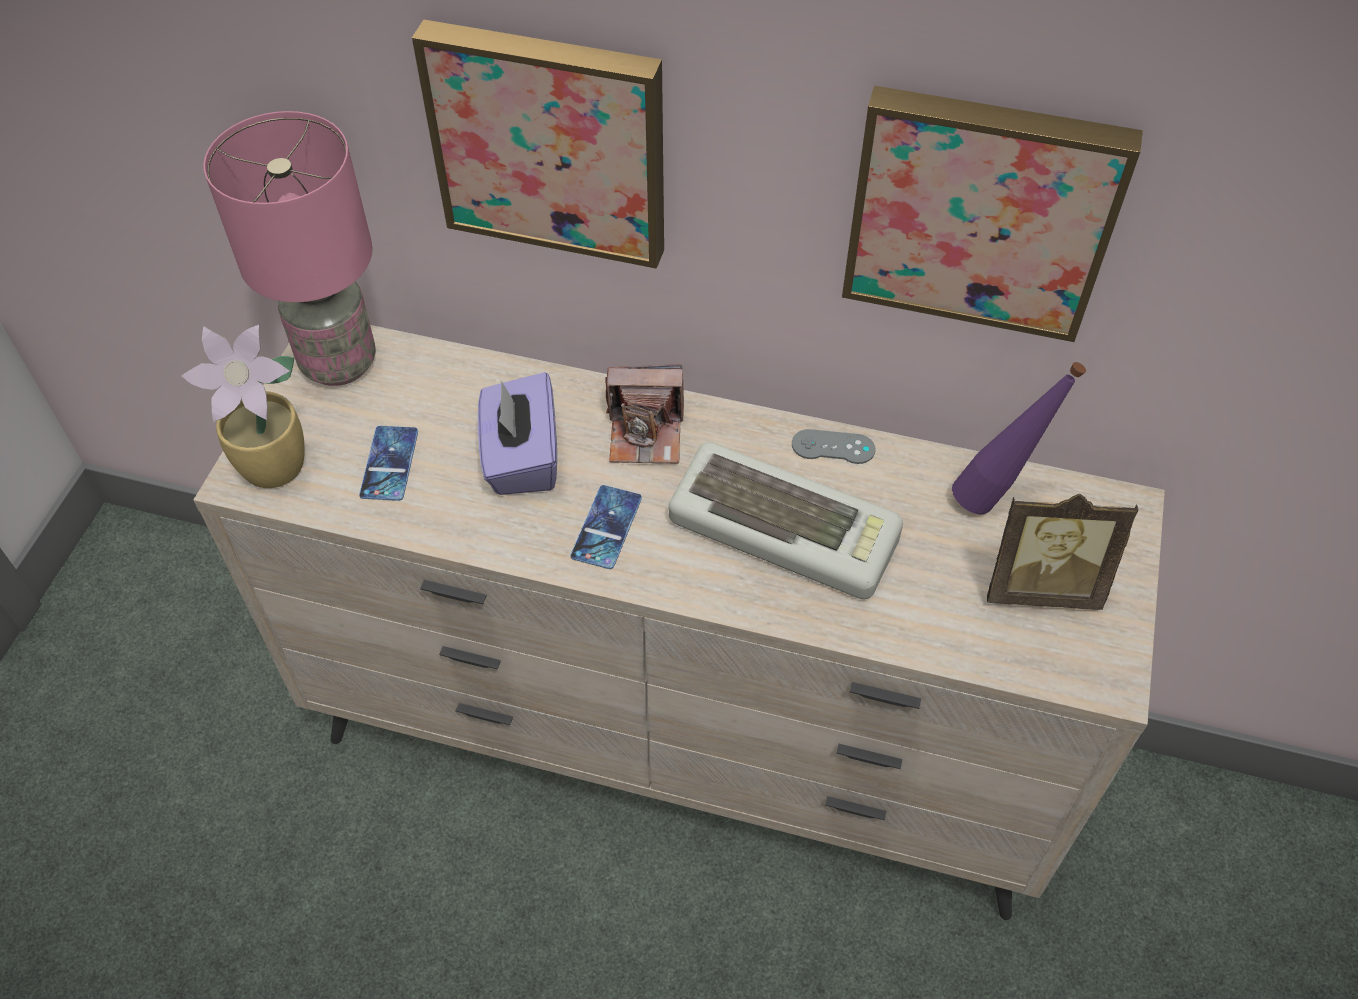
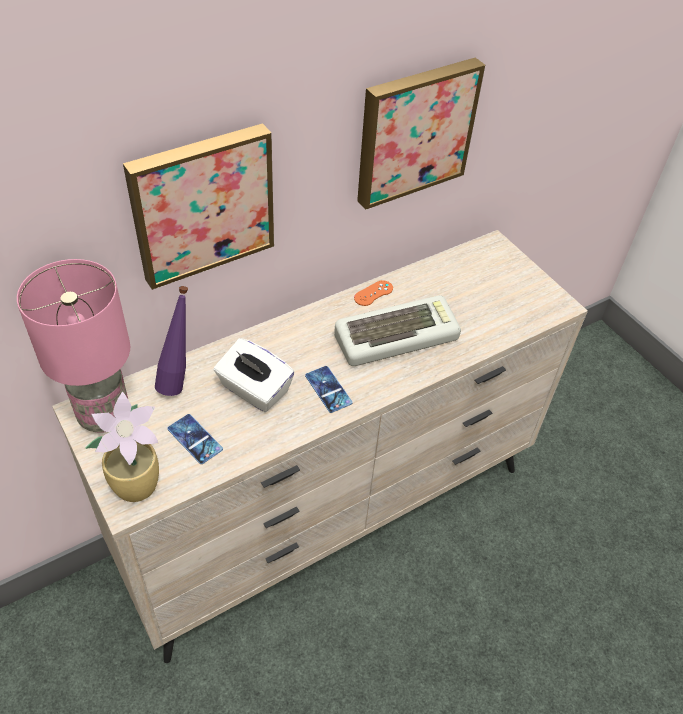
camera: 50 degrees left, 5 degrees down
(521, 458) = (254, 390): purple tissue box -> white tissue box
(646, 433) = (294, 341): camera -> none
(833, 447) = (373, 293): grey game controller -> orange game controller
(996, 496) = (451, 270): purple bottle -> purple bottle (179, 380)
(1040, 586) = (503, 290): picture frame -> none

